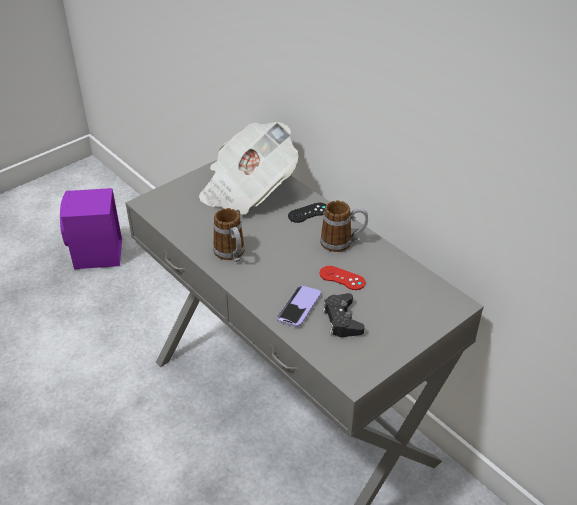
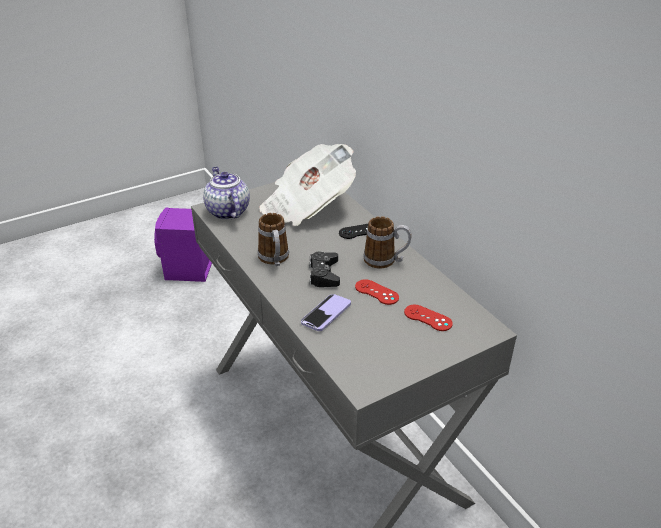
camera: 10 degrees right, 5 degrees down
(166, 204) = (227, 211): none -> teapot
(342, 320) = (366, 330): black game controller -> black game controller (324, 274)
(397, 299) = (428, 318): none -> red game controller

